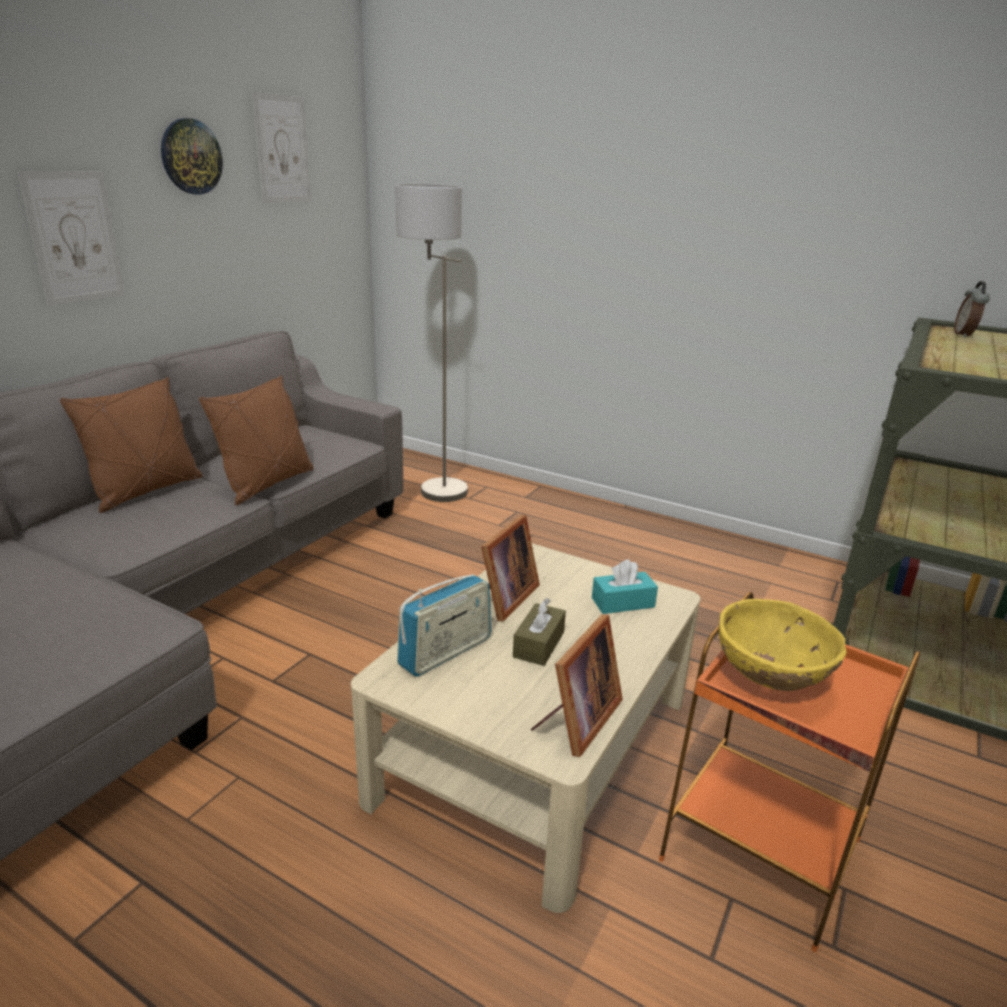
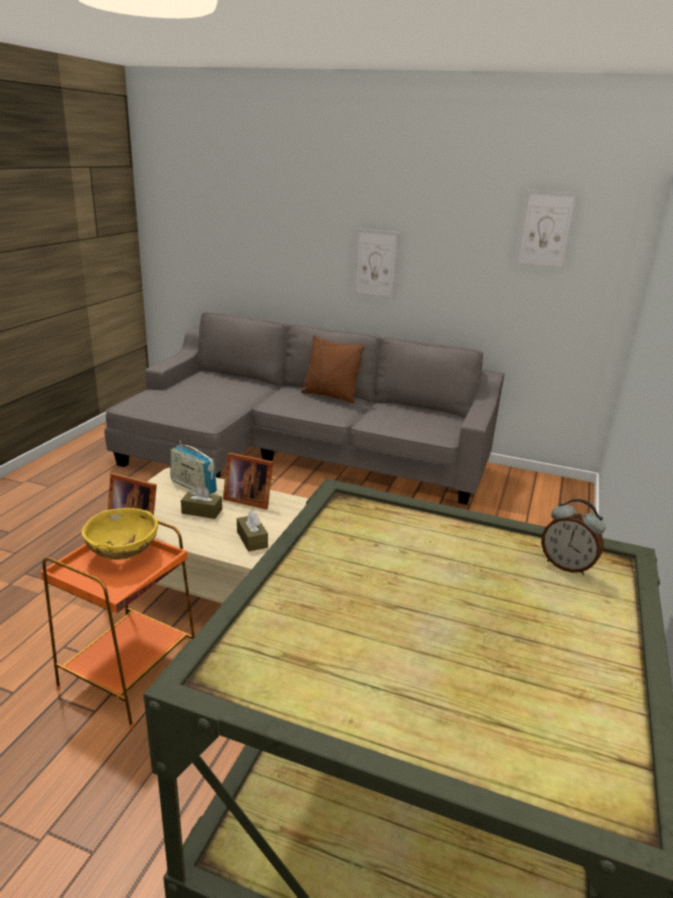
camera: 80 degrees right, 0 degrees up
(191, 157) = (462, 229): wall clock -> none
(267, 484) = (362, 421): brown pillow -> none
(435, 487) = (529, 517): grey floor lamp -> none
(623, 602) = (252, 539): turquoise tissue box -> brown tissue box
(964, 335) = (566, 566): alarm clock -> alarm clock turned 150 degrees counterclockwise

